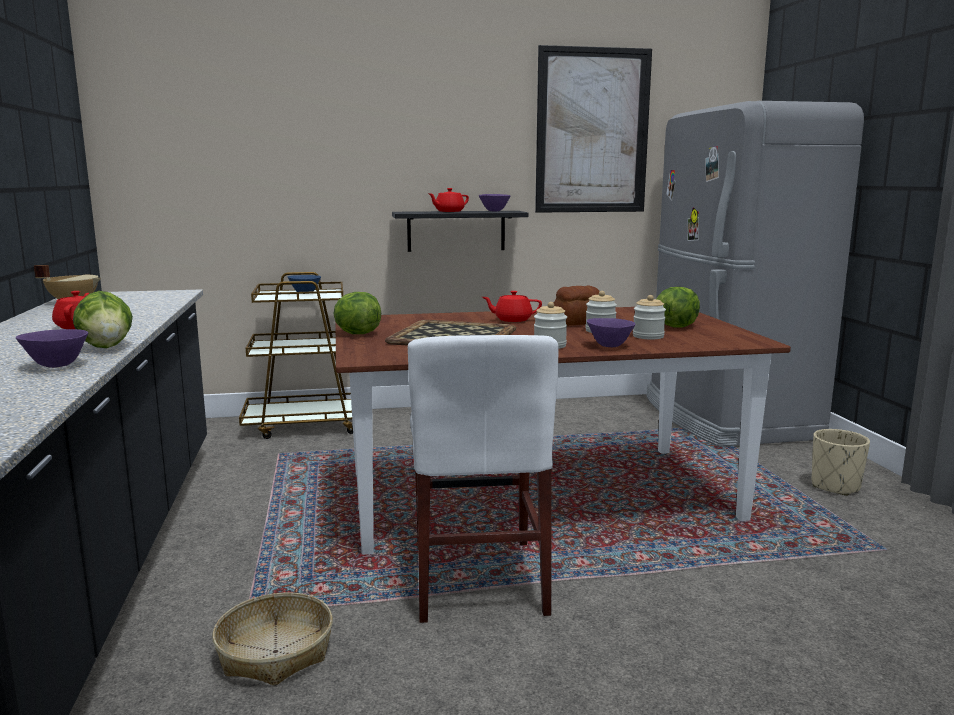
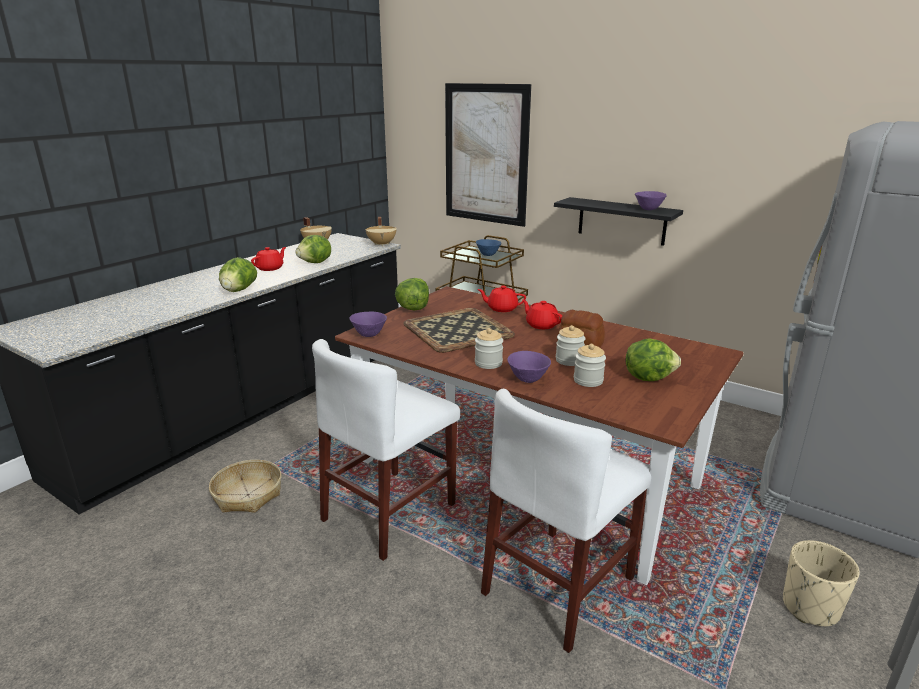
camera: 45 degrees right, 10 degrees up
(57, 365) = (193, 300): purple bowl -> purple bowl (369, 335)
(138, 313) = (316, 263): none -> lettuce
(177, 291) = (382, 244): none -> beige cooking pot
(449, 211) = (607, 204): red teapot -> red teapot (501, 308)
(592, 131) = (778, 134): picture -> picture (485, 154)
(705, 551) = (559, 585): none -> white chair

